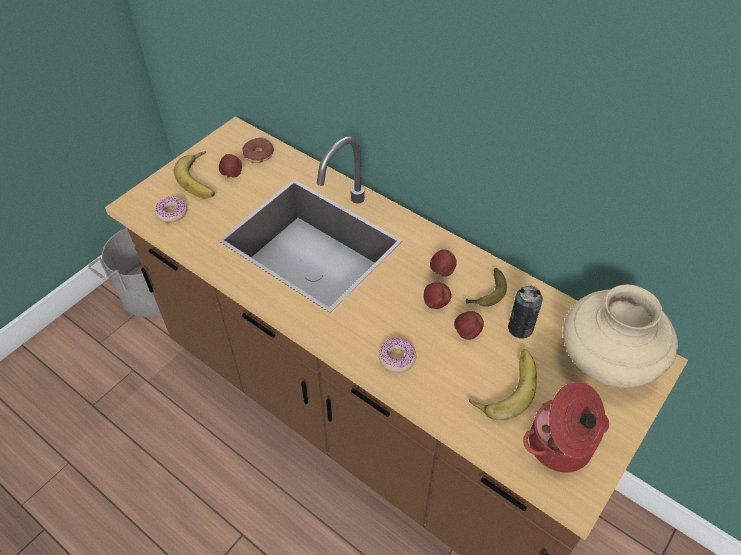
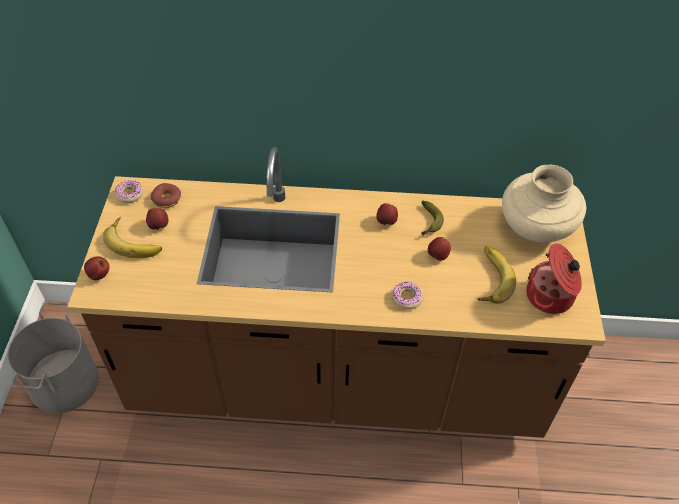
camera: 35 degrees left, 0 degrees up
(172, 213) = (135, 281): donut -> donut (129, 194)
(435, 303) = (400, 247): apple -> apple (99, 275)
(520, 328) = (468, 234): can -> none

